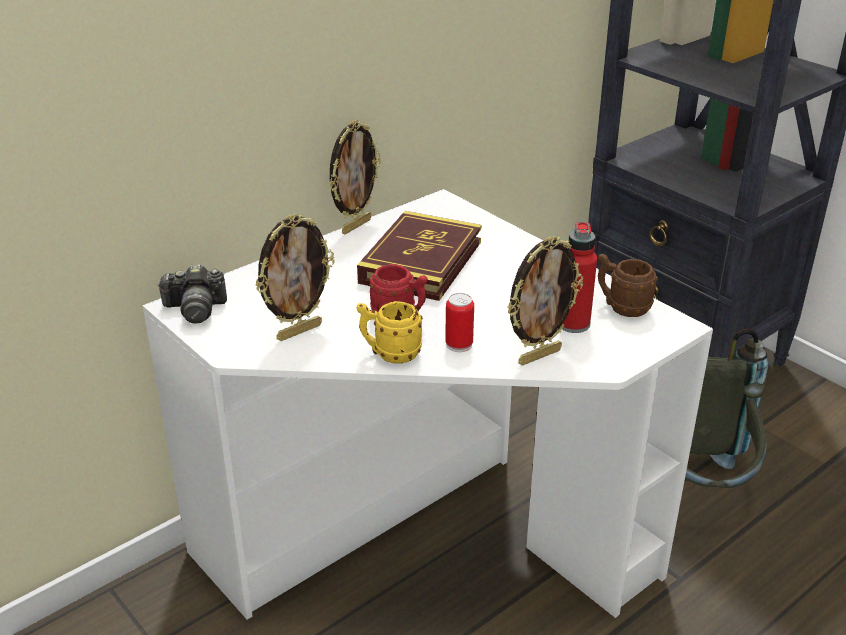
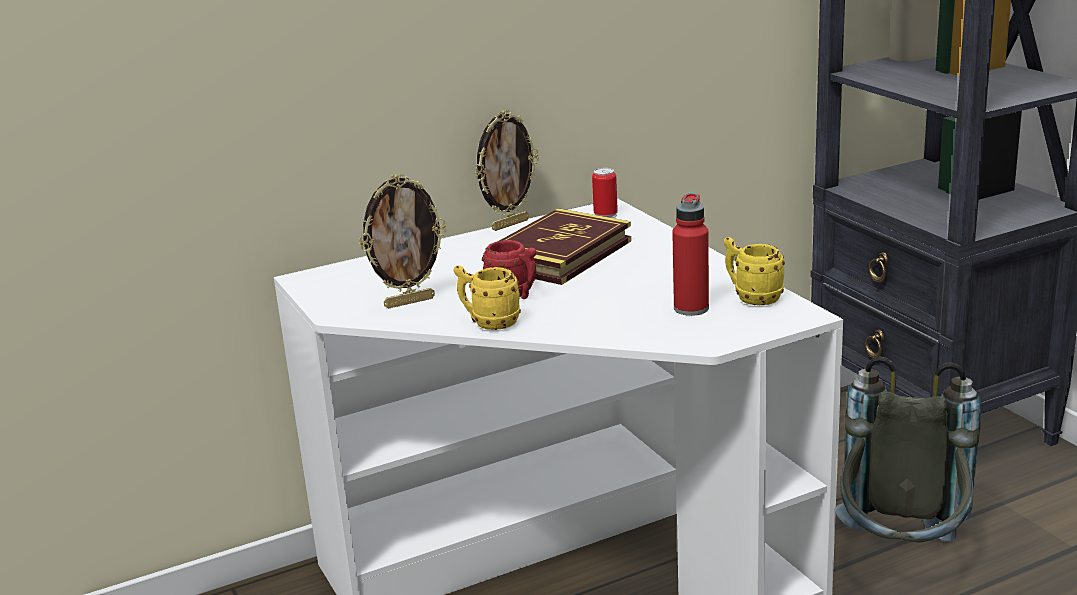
camera: 15 degrees right, 10 degrees down
(195, 309) = (320, 281): camera -> none
(459, 344) = (562, 319): can -> can (605, 215)
(539, 356) = (639, 331): picture frame -> none
(622, 307) = (752, 297): brown mug -> yellow mug

